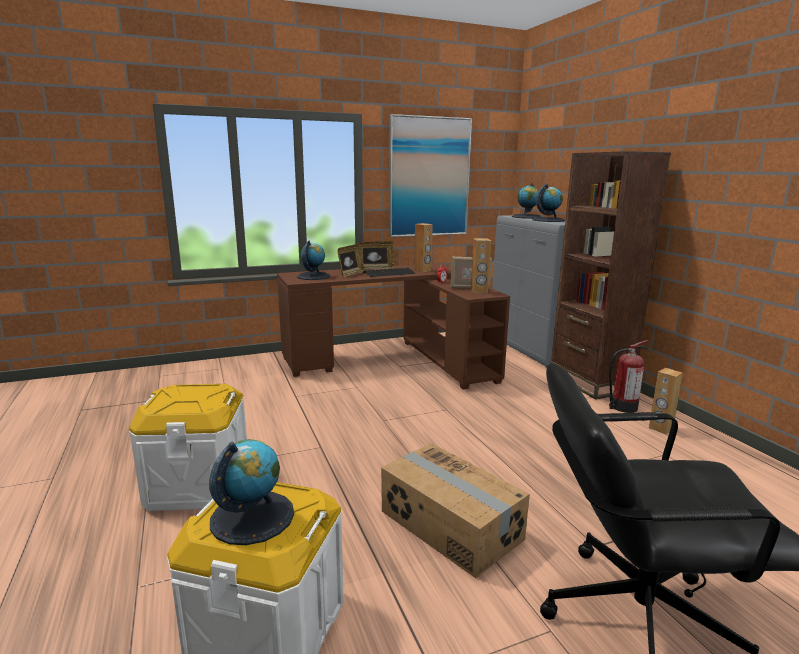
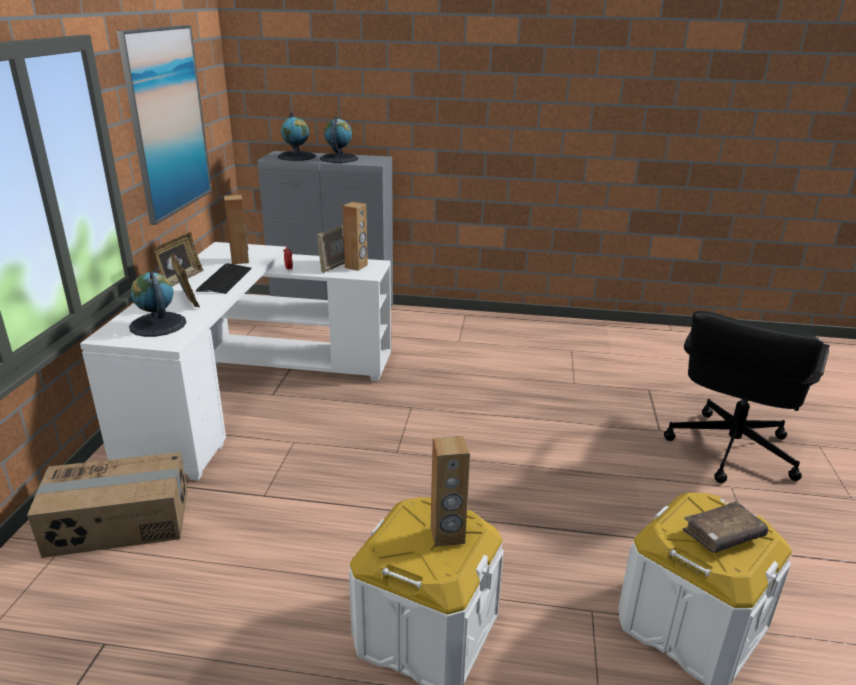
camera: 60 degrees left, 10 degrees up
(252, 516) = (722, 535): globe -> brown book
(395, 360) = (250, 390): brown desk -> white desk
(450, 525) = (604, 482): cardboard box -> cardboard box (119, 523)
(589, 382) = (435, 319): brown bookcase -> none
(622, 407) = (491, 329): fire extinguisher -> none
(660, 429) = (536, 333): brown speaker -> brown speaker (447, 535)

